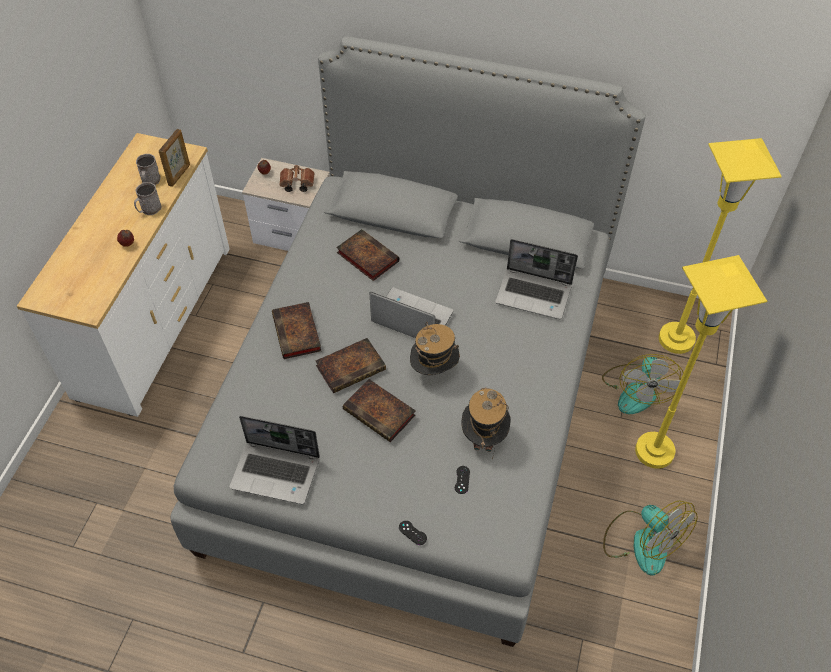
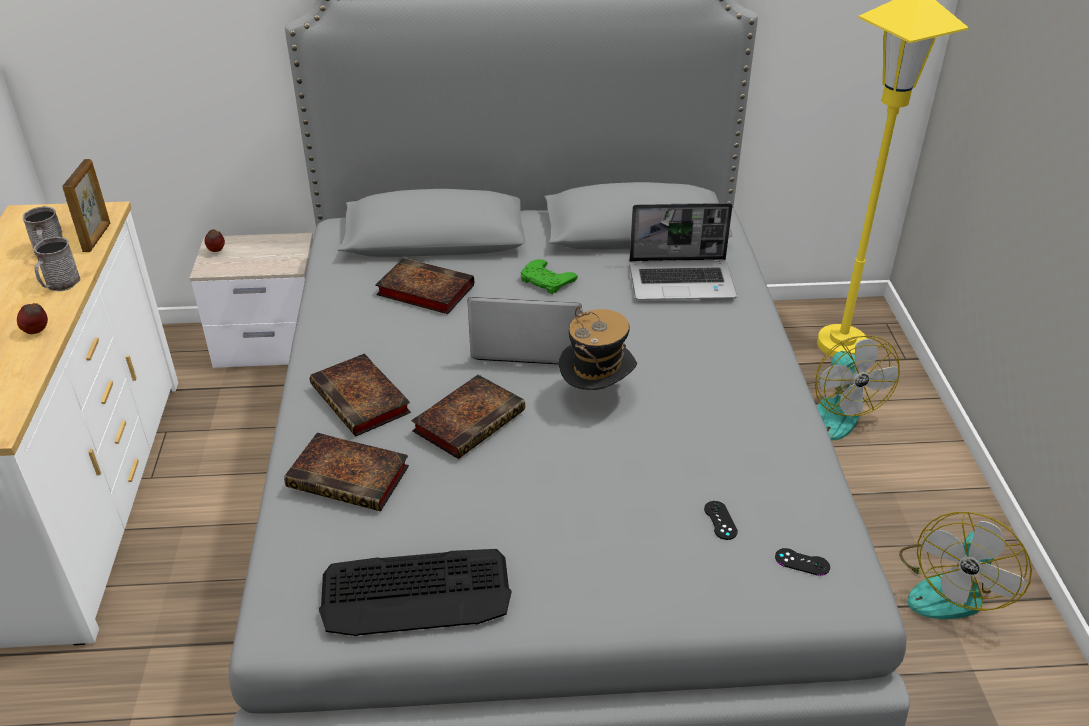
camera: 20 degrees left, 15 degrees down
(277, 472) = (416, 593): laptop -> keyboard
(296, 184) = (269, 254): brown binoculars -> none
(381, 413) = (547, 466): book -> book (351, 477)
(412, 533) = (688, 615): black game controller -> black game controller (802, 562)
(445, 269) = (545, 281): none -> green game controller
(484, 437) = (718, 457): hat -> none
(642, 541) = (951, 587): fan -> fan turned 90 degrees clockwise
(654, 451) = (896, 474): yellow floor lamp -> none

